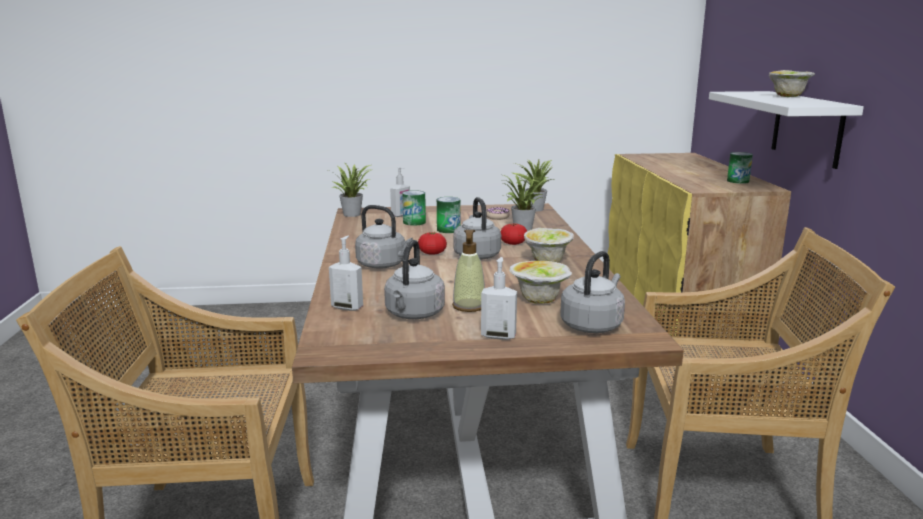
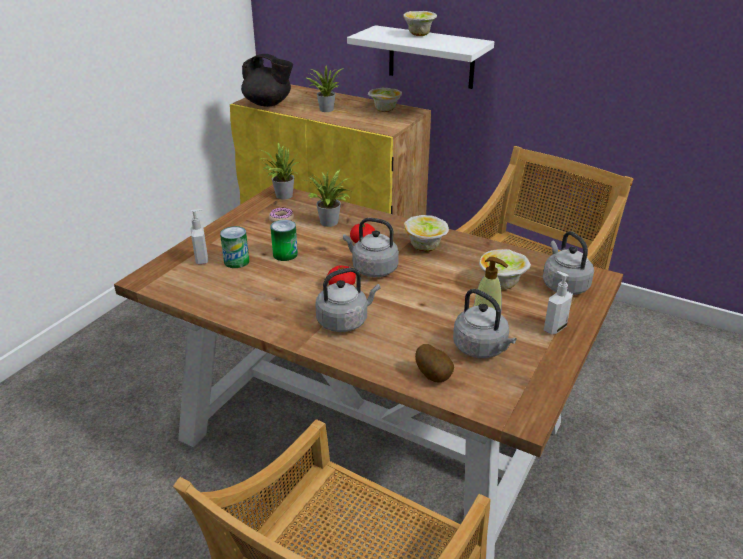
camera: 55 degrees left, 15 degrees up
(347, 307) = (434, 376): soap dispenser -> potato
(353, 214) = (154, 282): potted plant -> potted plant (325, 109)
(644, 159) = (268, 104): none -> black teapot
(738, 181) = (384, 110): can -> bowl

